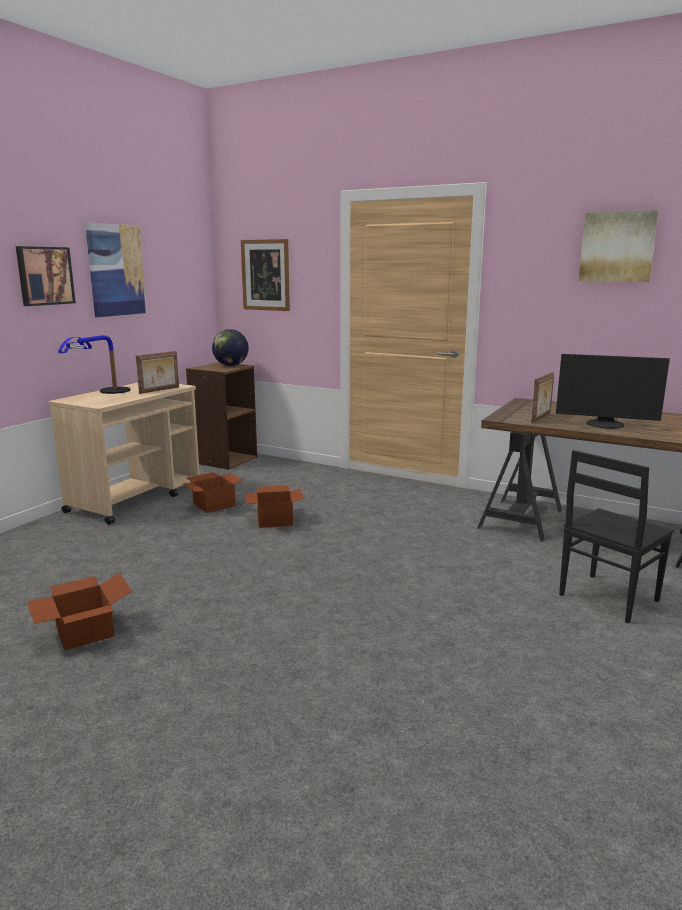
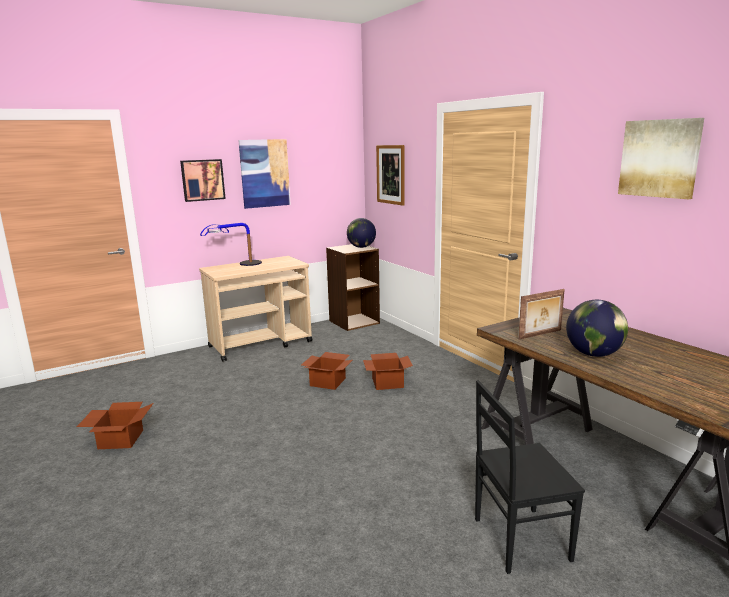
camera: 30 degrees right, 0 degrees up
(160, 390) = (277, 266): picture frame -> none
(214, 504) = (303, 359): cardboard box -> cardboard box (388, 382)
(605, 425) = (593, 354): monitor -> globe

